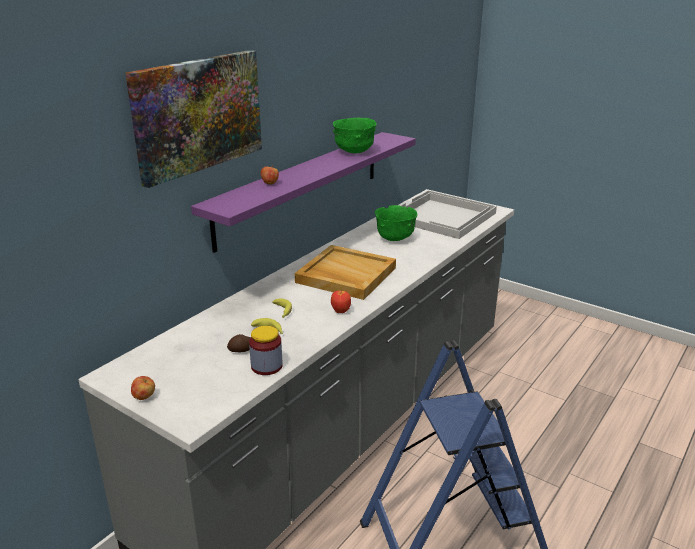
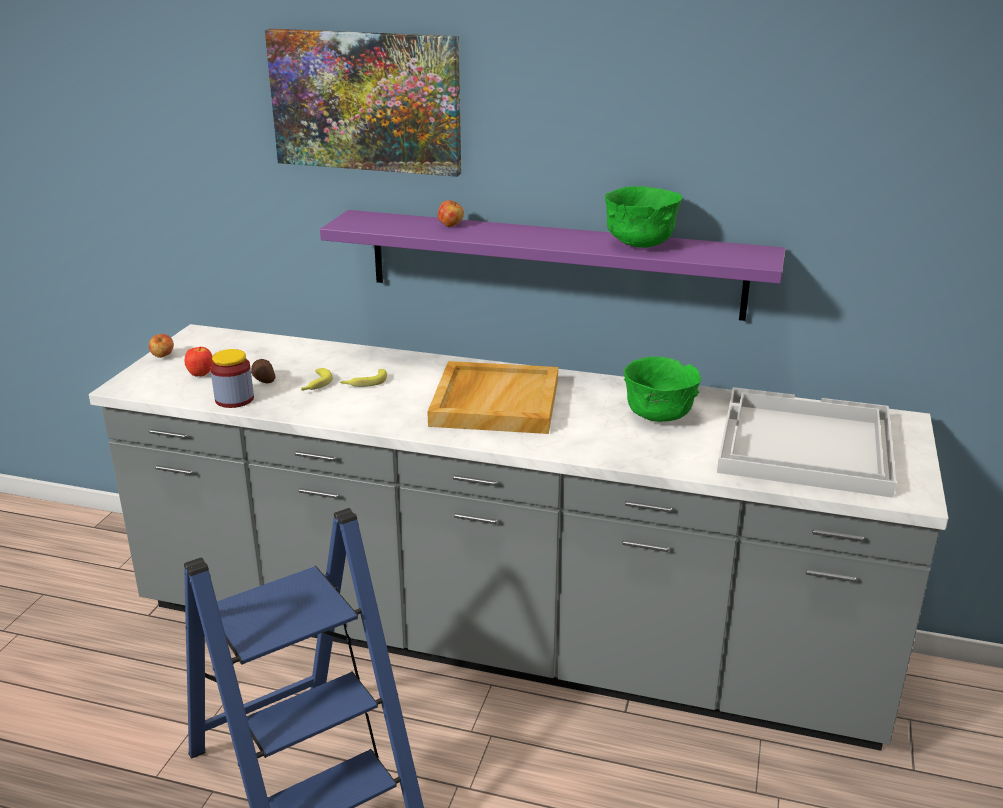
camera: 70 degrees right, 0 degrees up
(340, 311) = (385, 417): apple -> apple (201, 375)

